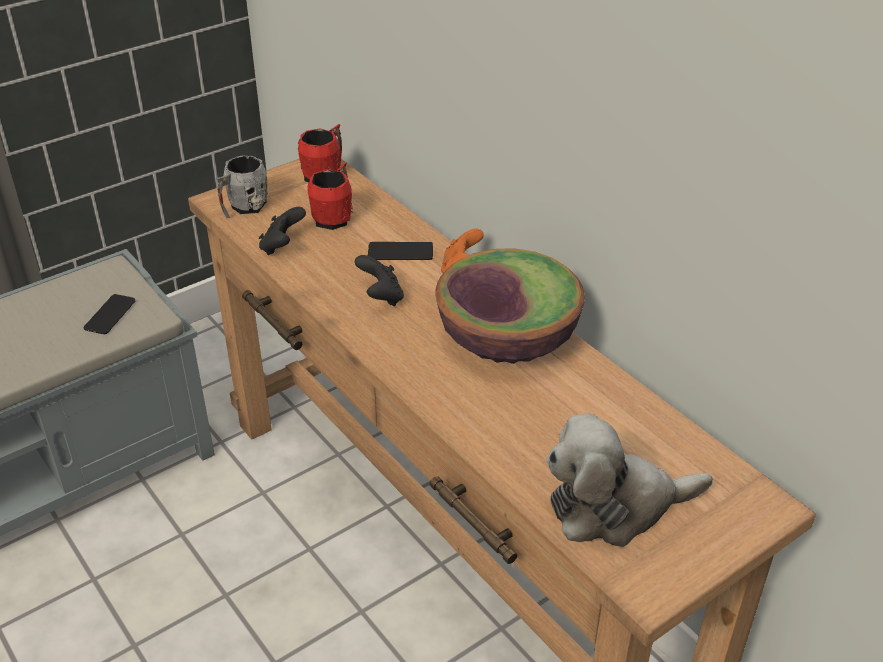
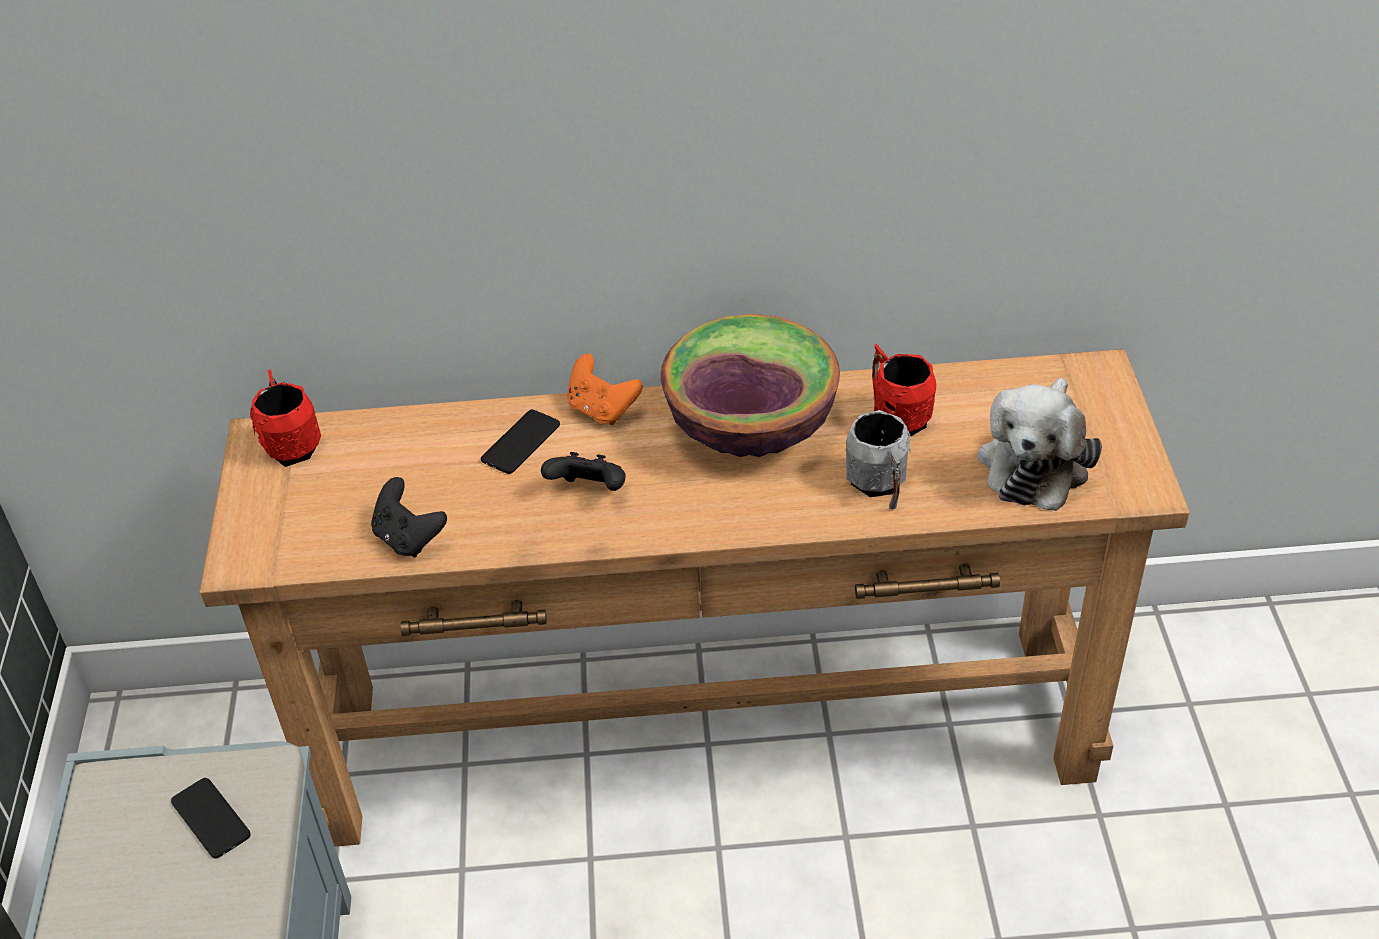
camera: 55 degrees left, 5 degrees up
(243, 208) = (286, 544): grey mug -> grey mug (879, 486)
(335, 217) = (393, 469): red mug -> red mug (897, 415)

